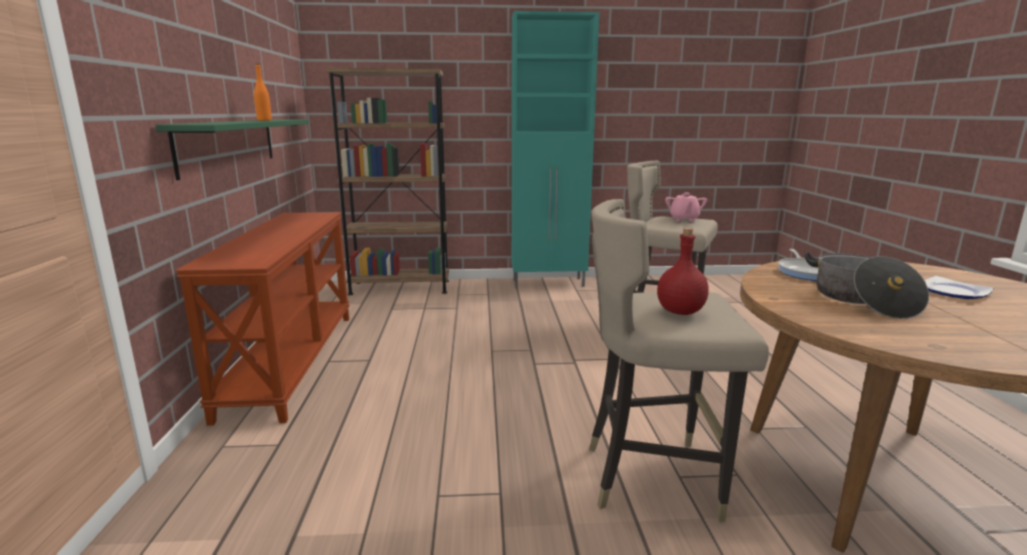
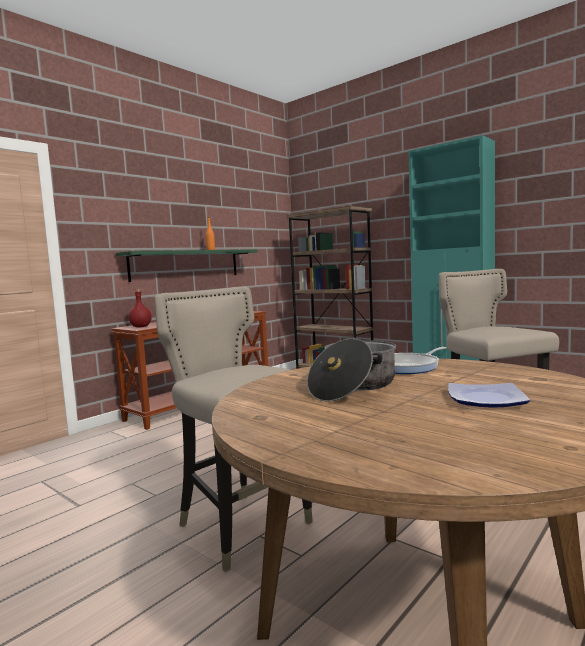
camera: 45 degrees right, 10 degrees down
(679, 311) = (225, 373): red bottle -> red bottle (141, 327)
(684, 219) = (506, 328): pink teapot -> none

